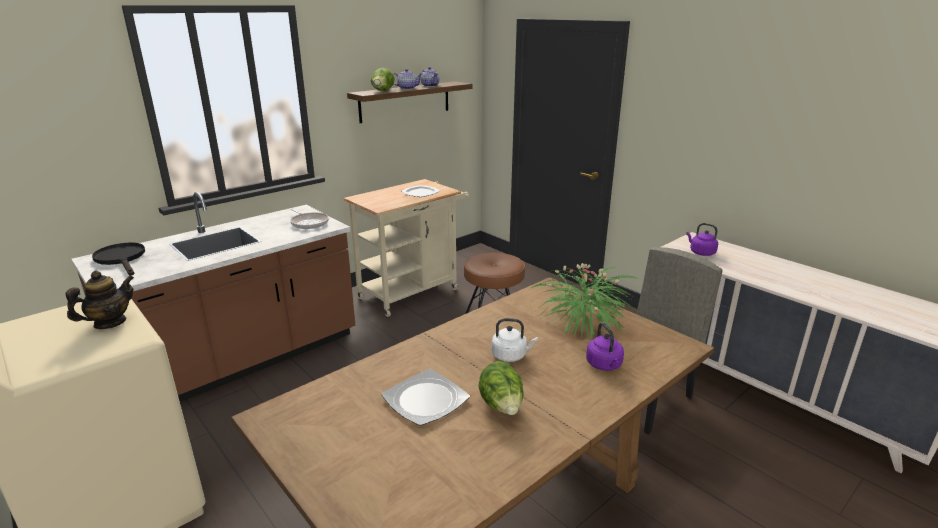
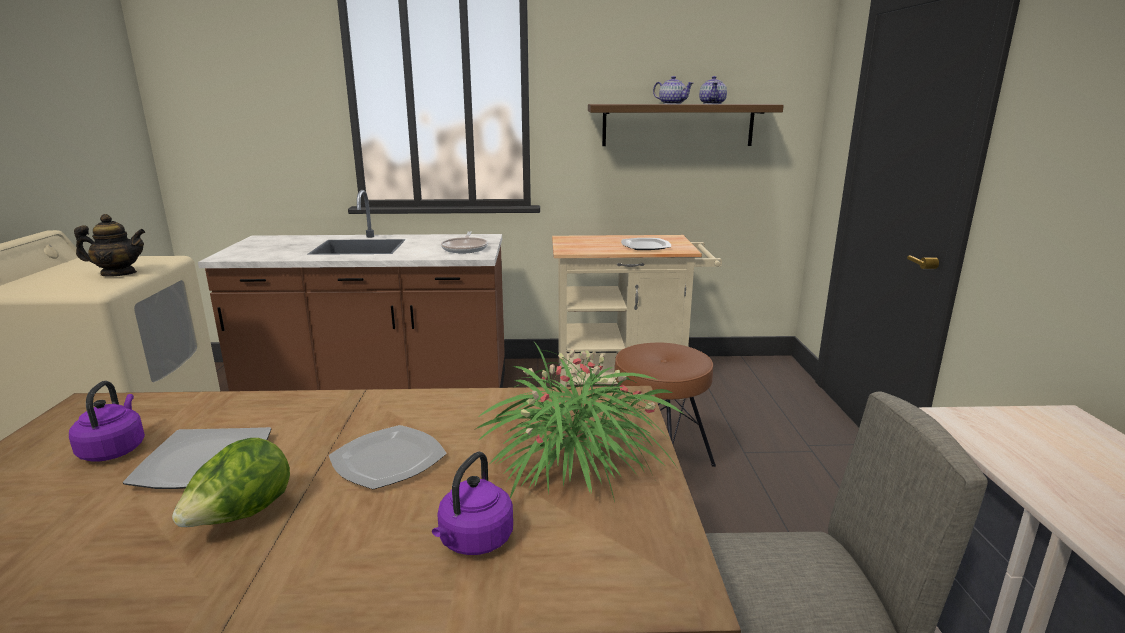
camera: 40 degrees right, 5 degrees down
(122, 259) = (274, 242): black frying pan -> none
(382, 91) = (630, 104): lettuce -> none
(511, 355) = (389, 460): white kettle -> plate
(701, 252) = (1032, 445): purple kettle -> purple kettle (114, 449)

